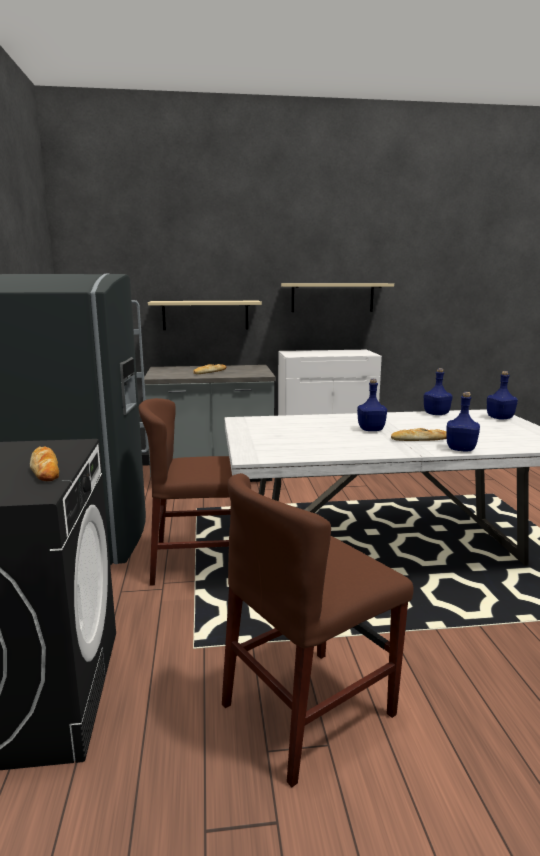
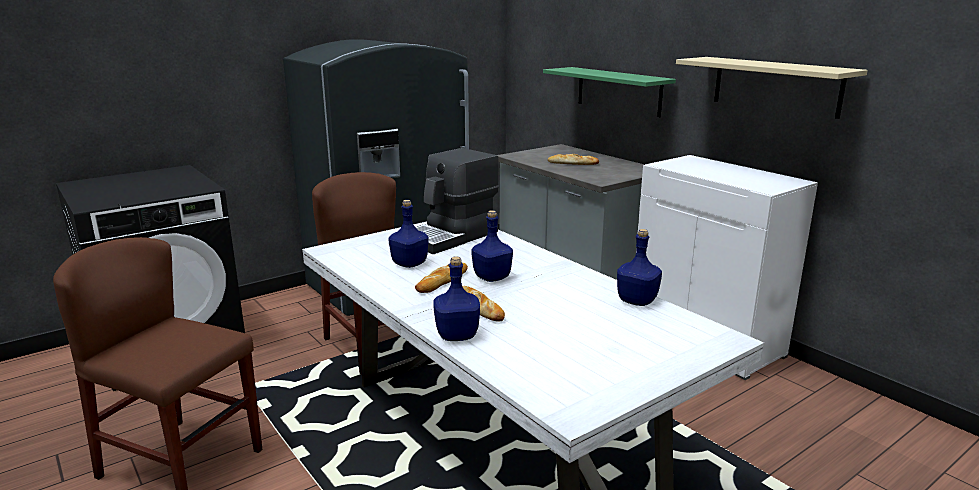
camera: 60 degrees right, 5 degrees up
(45, 468) = (142, 196): bread -> bread (443, 281)
(205, 315) = (618, 91): beige shelf -> green shelf
(275, 426) = (451, 236): none -> coffee machine
(499, 418) = (686, 346): blue bottle -> blue bottle (410, 263)

